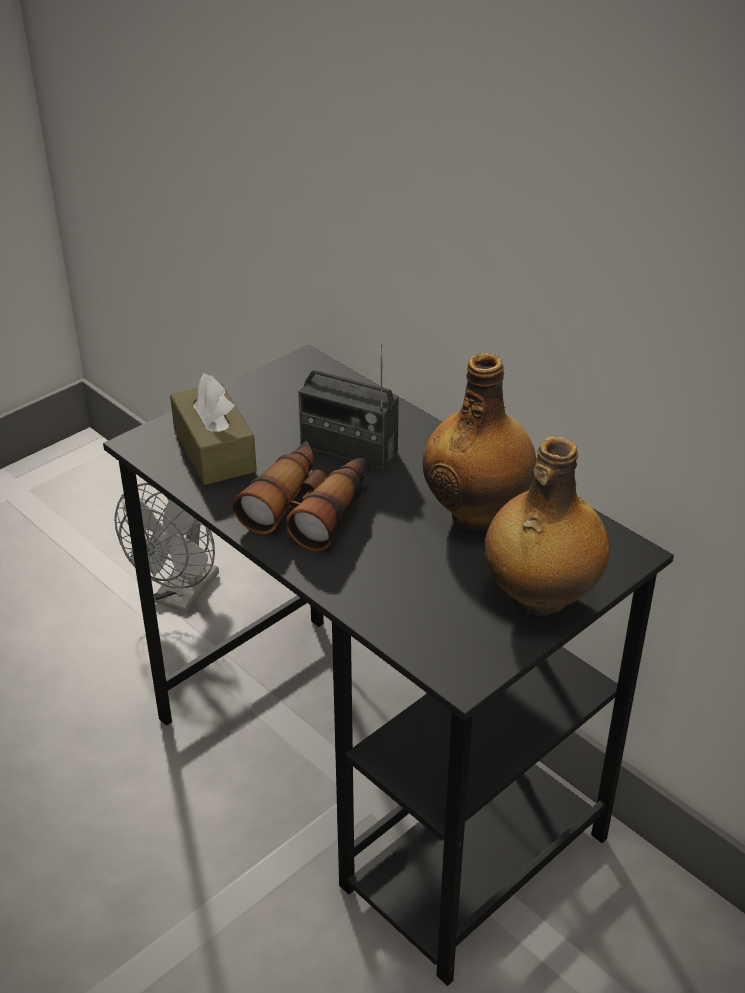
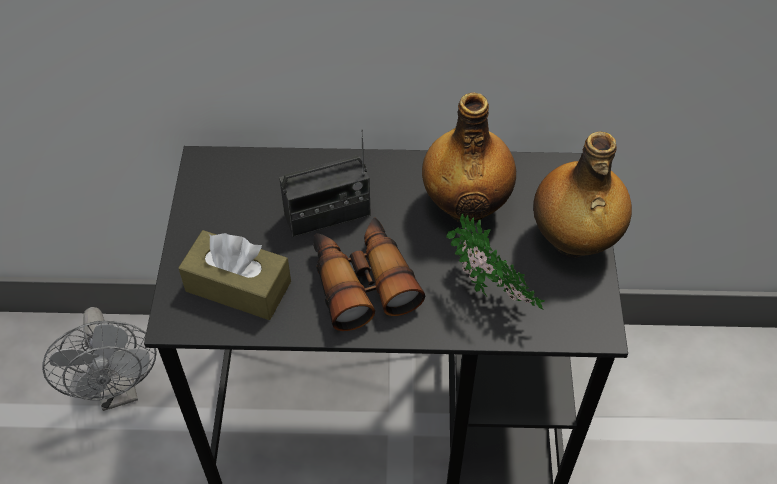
camera: 45 degrees left, 15 degrees up
(401, 585) = (490, 295): none -> potted plant

